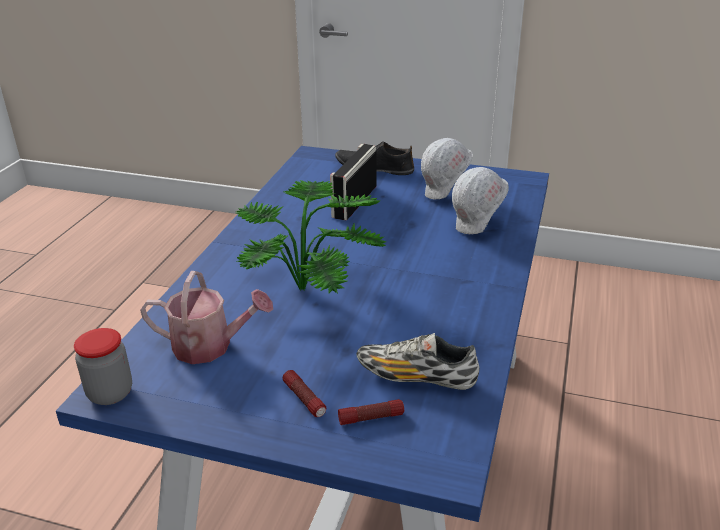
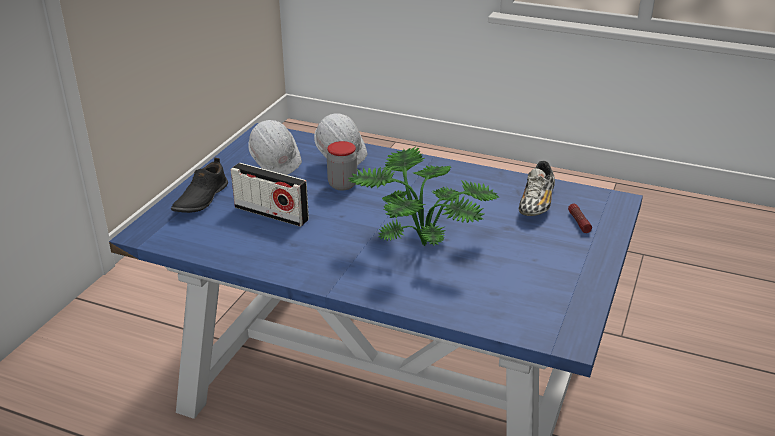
camera: 85 degrees left, 0 degrees up
(110, 393) = (568, 336): jar -> jar (342, 185)
(210, 346) = (503, 289): watering can -> none
(304, 399) = (564, 246): flashlight -> none

